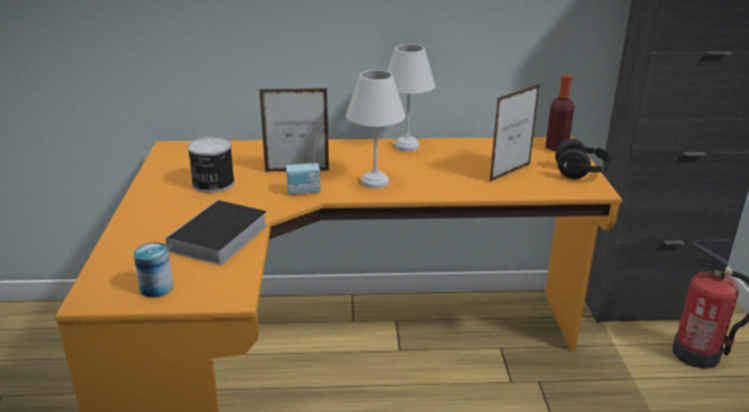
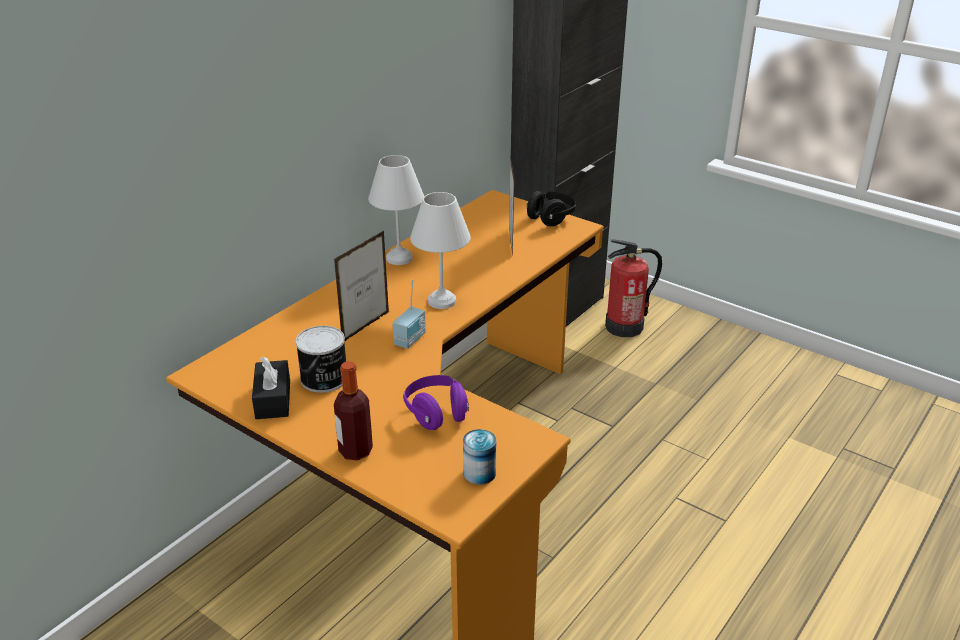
camera: 50 degrees left, 5 degrees up
(167, 178) = (273, 399): none -> black tissue box
(218, 239) = (436, 414): book -> purple headphones
(556, 148) = (500, 205): bottle -> bottle (355, 451)

